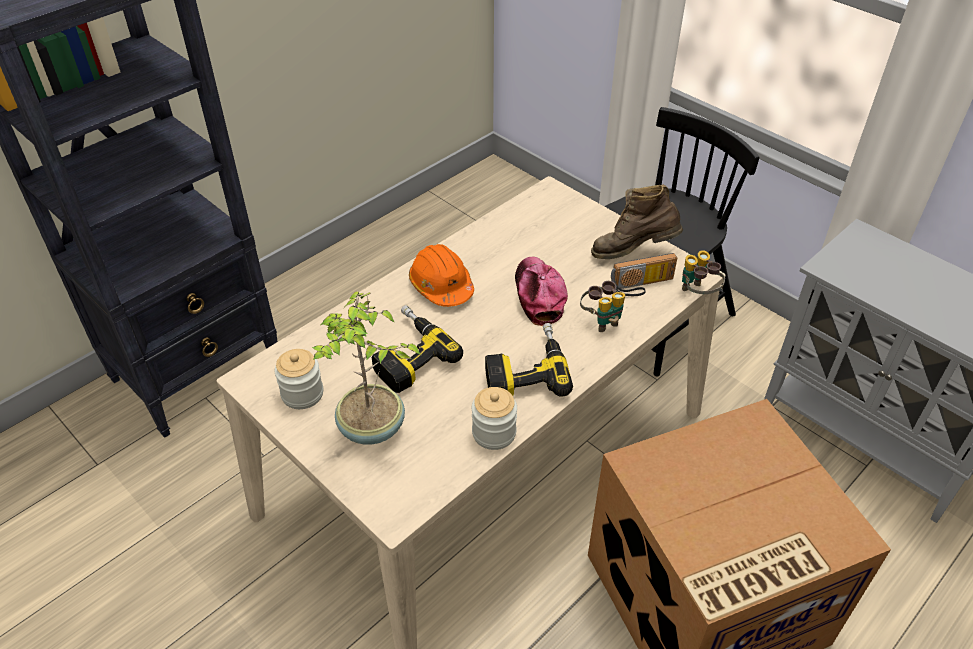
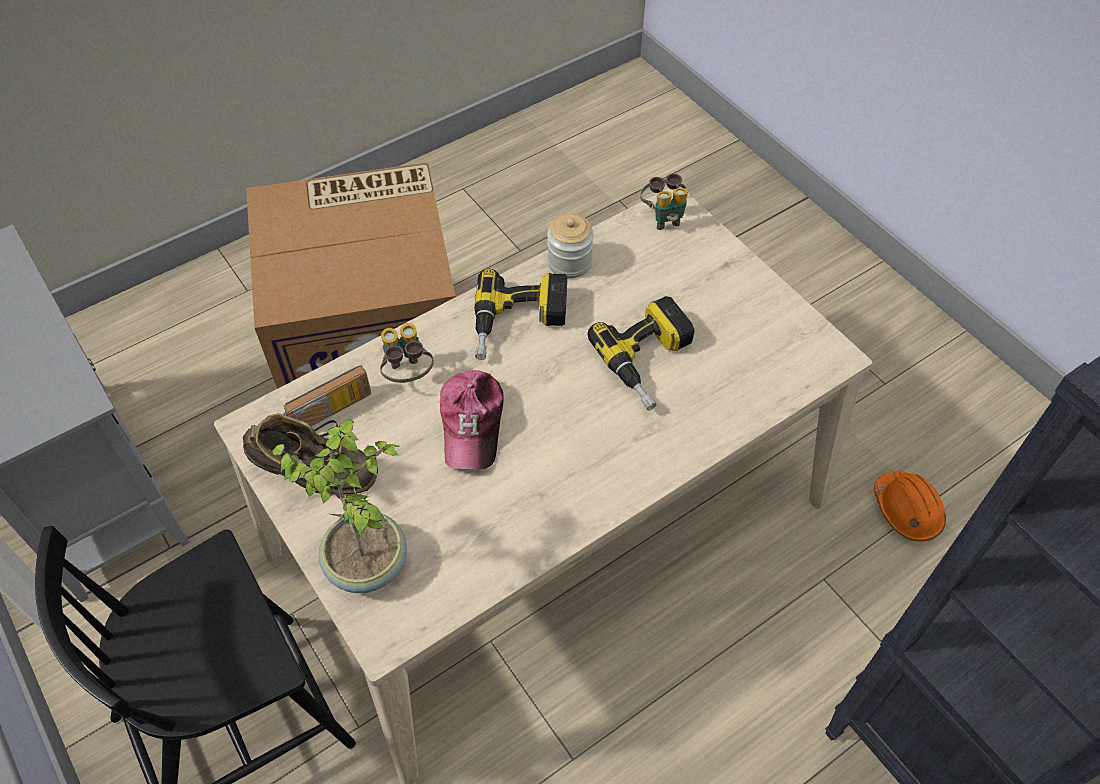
camera: 170 degrees left, 10 degrees up
(302, 394) = (770, 330): jar -> none
(372, 429) = (693, 282): potted plant -> potted plant (367, 561)
(441, 286) = (597, 458): orange hard hat -> orange hard hat (906, 511)
(642, 286) = (333, 417): radio -> radio turned 150 degrees clockwise
(697, 294) = (269, 396): binoculars -> binoculars (663, 217)

